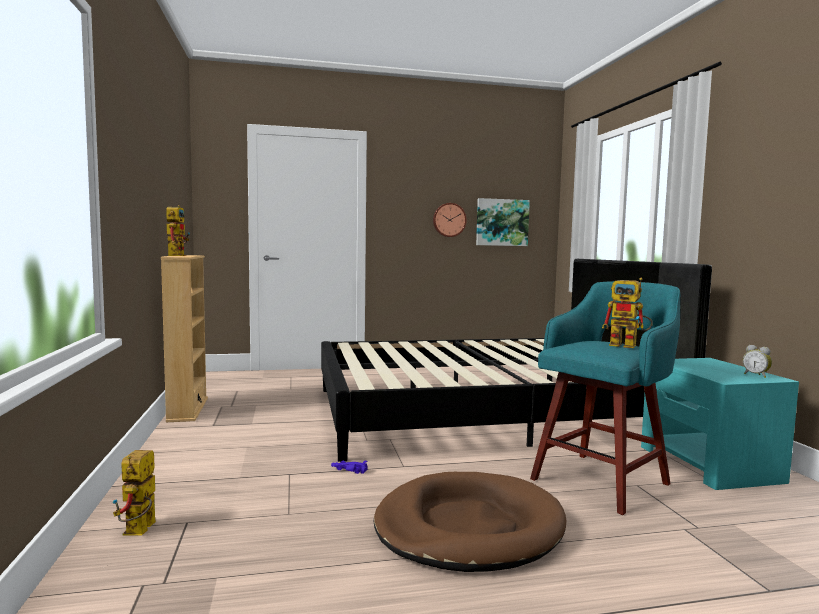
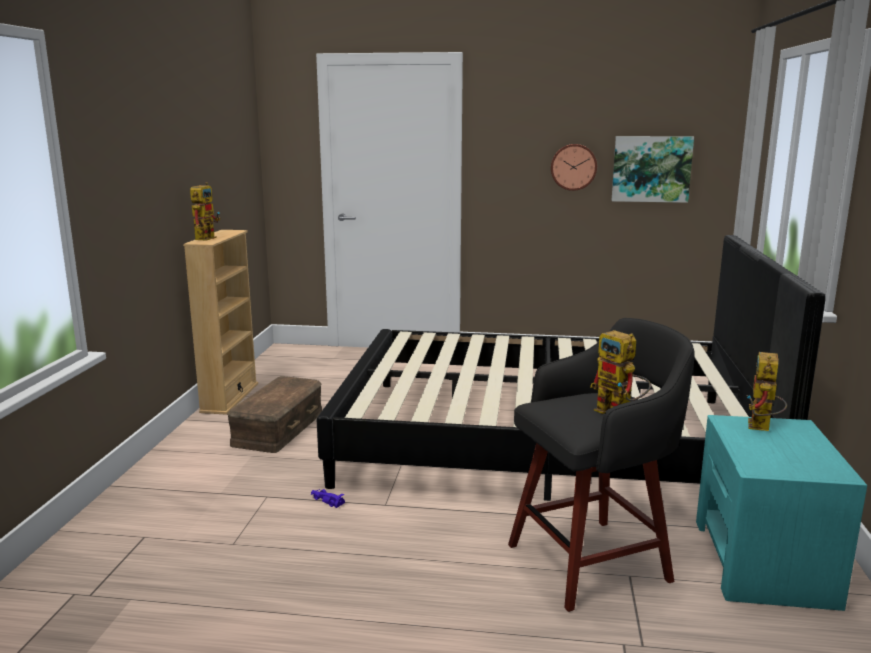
camera: 20 degrees right, 10 degrees up
(139, 532) = (101, 540): toy robot -> toy robot (762, 428)
(254, 425) = (277, 428): none -> brown storage box
(468, 527) = (386, 593): brown dog bed -> none
(602, 480) = (593, 561): turquoise stool -> black stool
(756, 375) = (819, 465): alarm clock -> none

